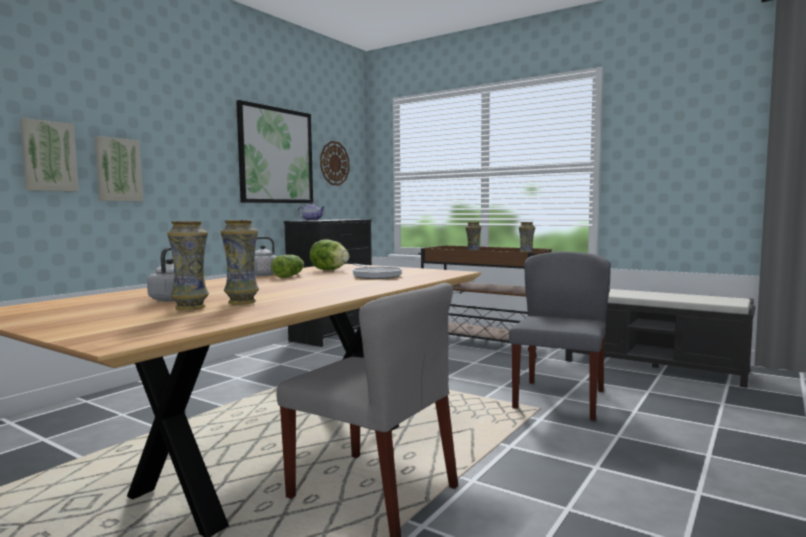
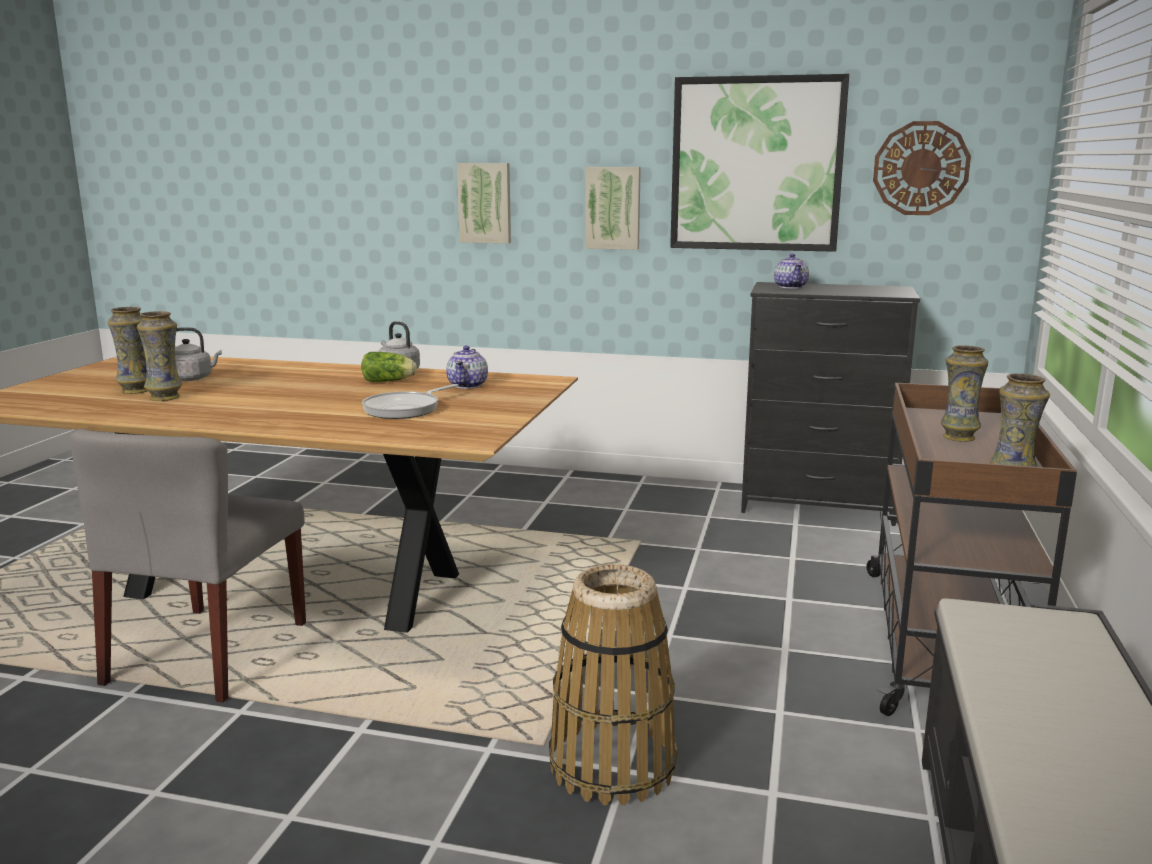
camera: 70 degrees right, 10 degrees up
(48, 156) = (412, 191): picture -> picture (613, 208)
(329, 270) = (468, 385): lettuce -> teapot
(559, 399) = (612, 765): grey chair -> basket

